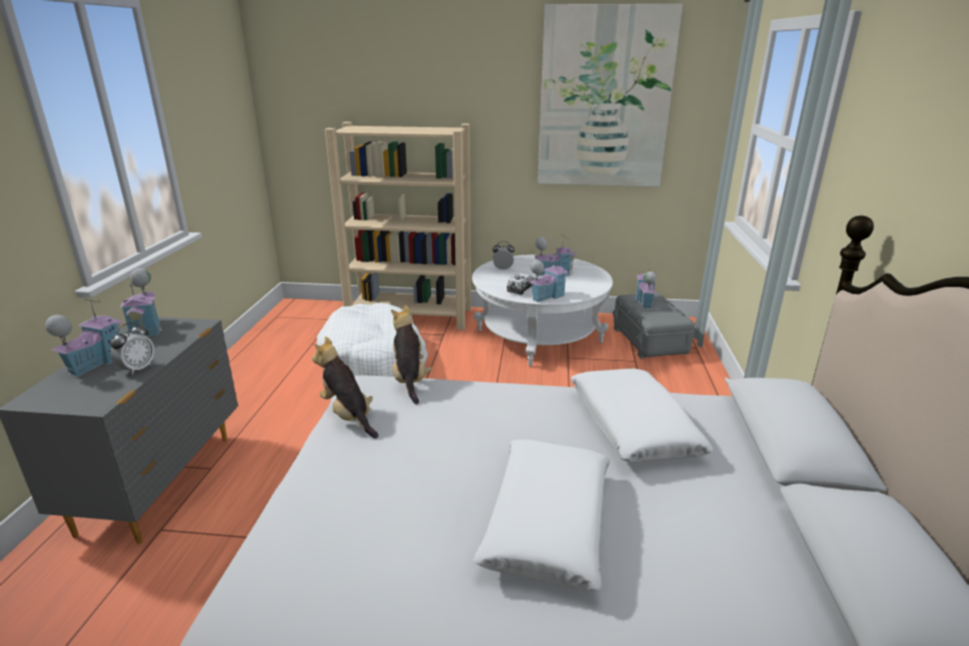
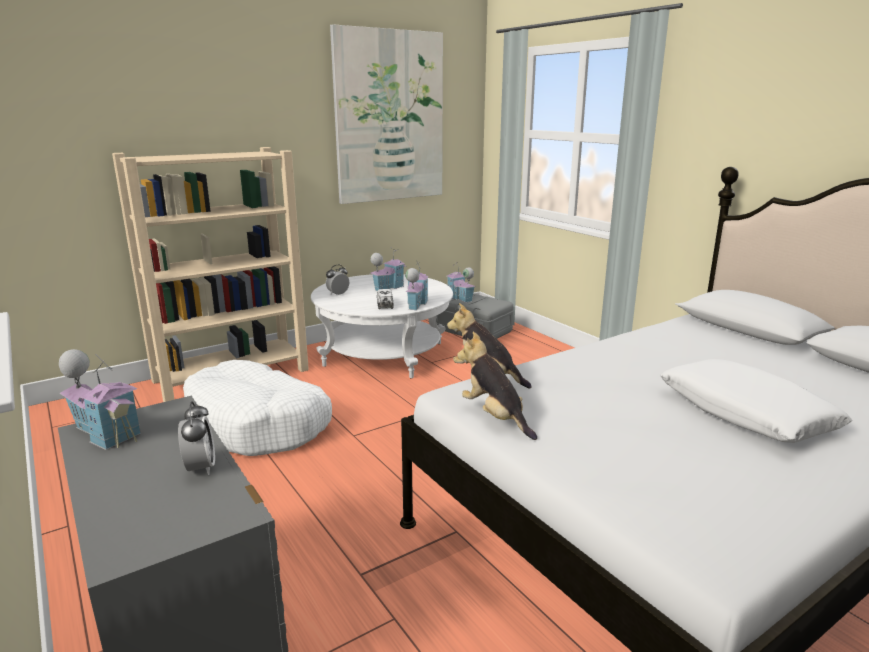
camera: 40 degrees left, 5 degrees down
(96, 363) = (120, 487): toy house -> none
(348, 415) = (495, 417): plush toy -> plush toy turned 45 degrees clockwise
(632, 426) = (672, 349): white pillow -> none

